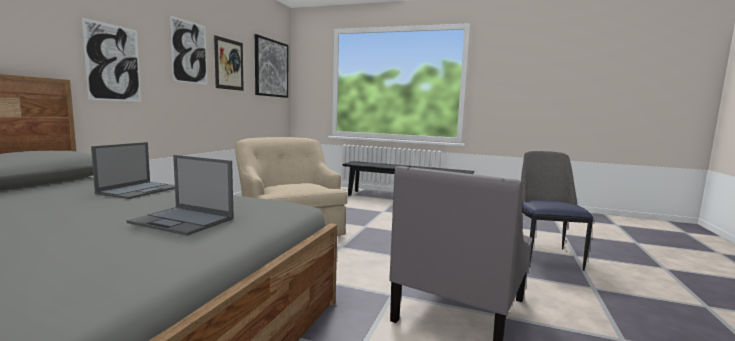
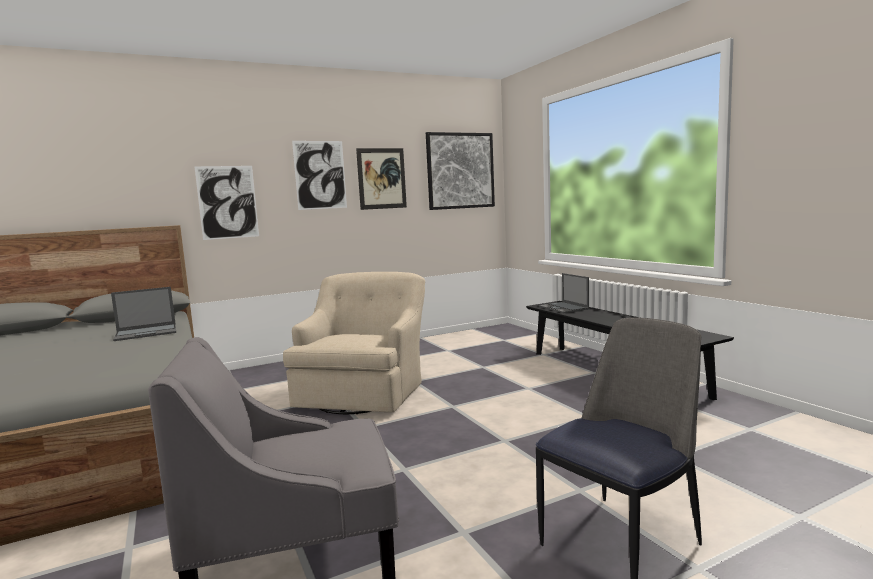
camera: 45 degrees right, 0 degrees up
(183, 221) = (58, 369): laptop -> laptop (564, 308)

